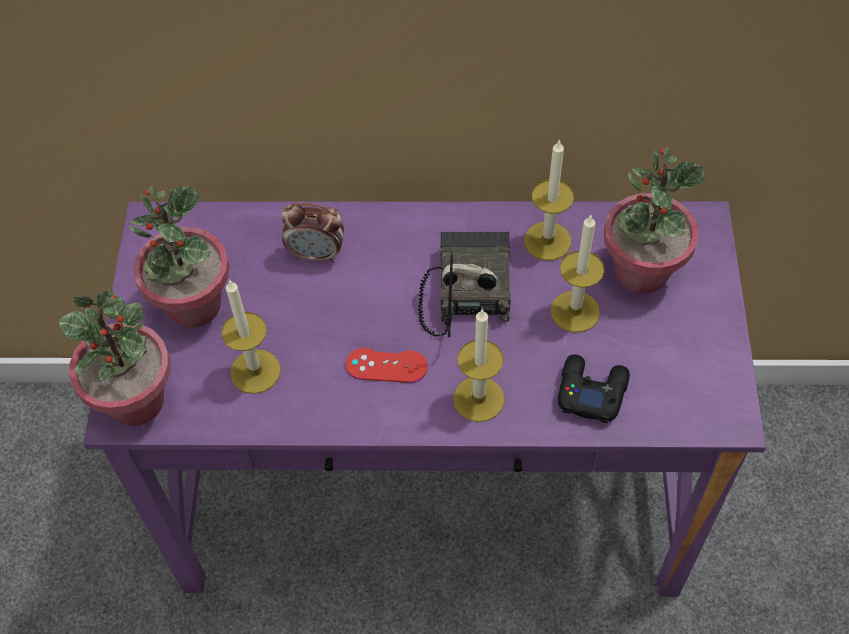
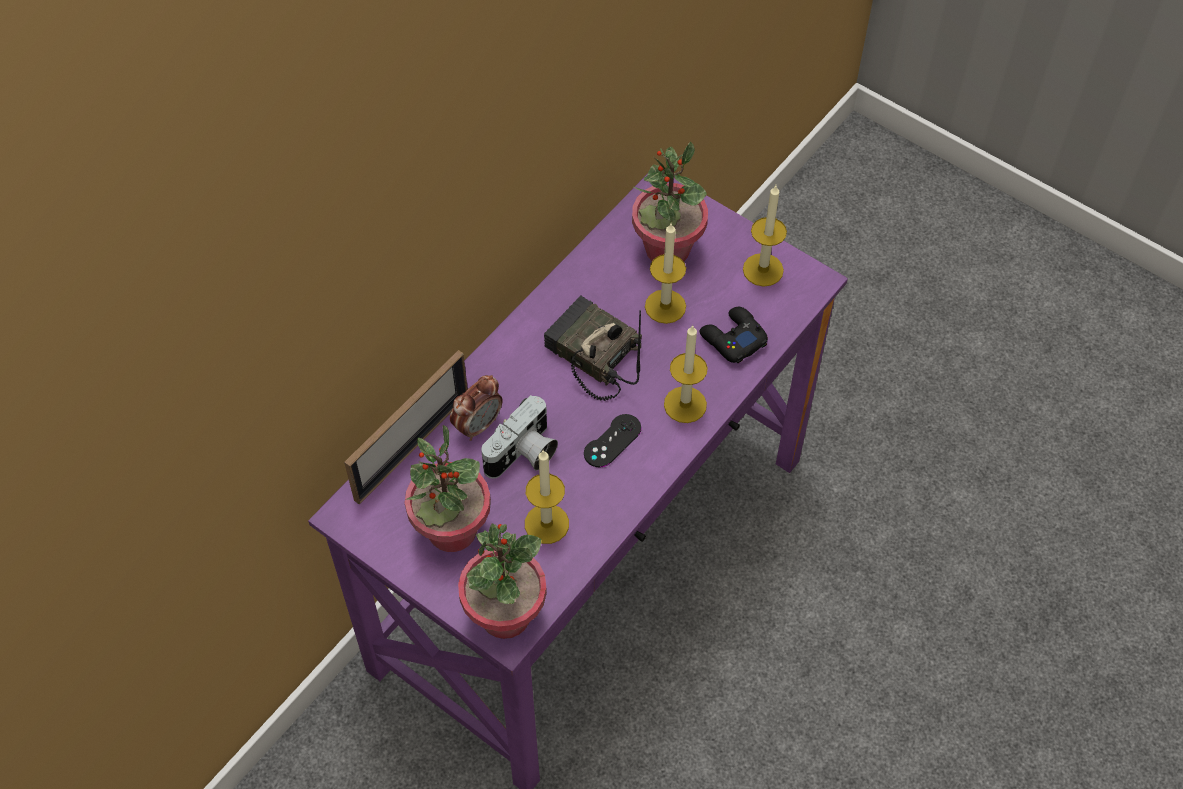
camera: 55 degrees left, 0 degrees up
(256, 222) = (412, 446): none -> picture frame
(314, 307) = (523, 455): none -> camera
(386, 365) = (612, 441): red game controller -> black game controller
(547, 241) = (595, 283): candle -> candle (763, 270)

